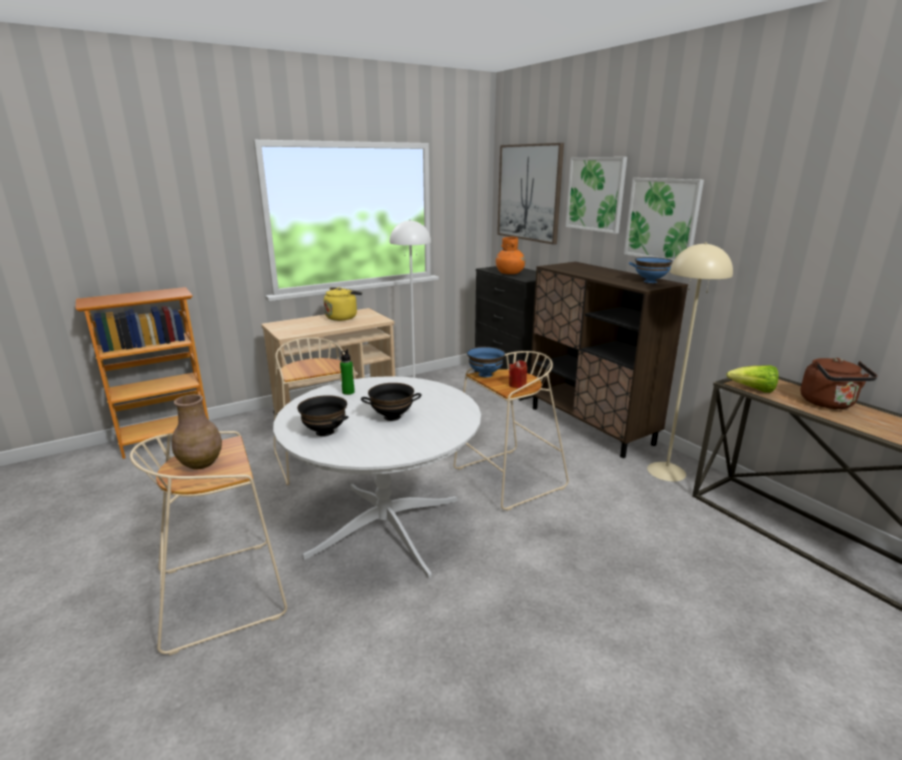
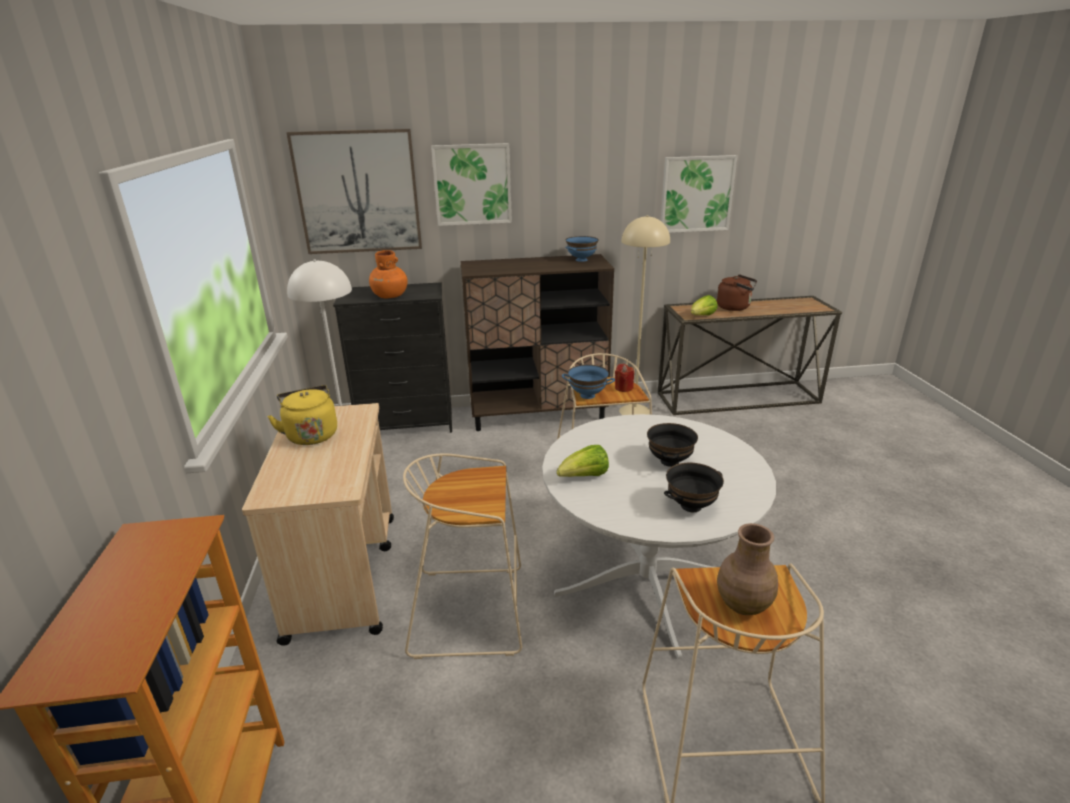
camera: 65 degrees left, 5 degrees up
(348, 392) = (584, 477): green bottle -> lettuce
(662, 219) = (561, 201): picture -> picture (696, 194)

